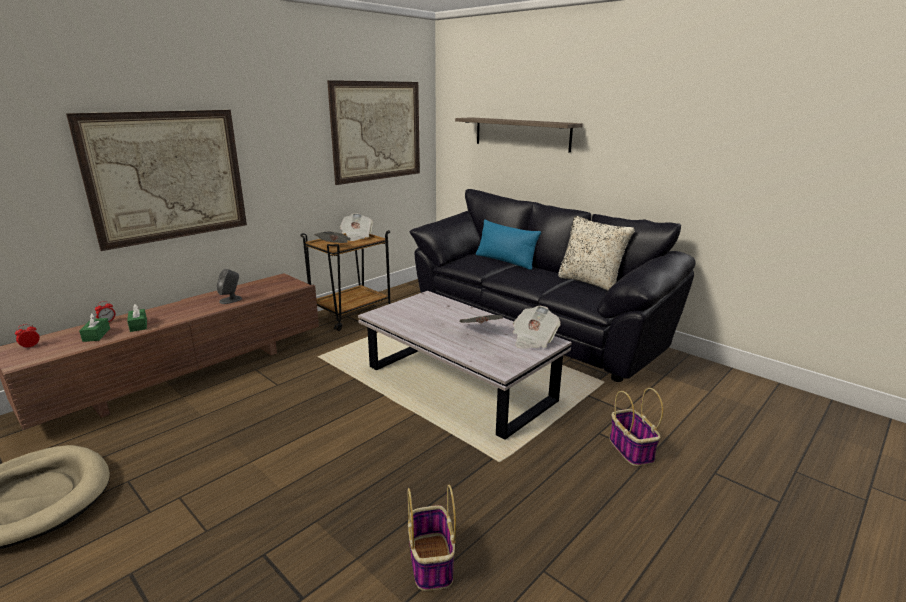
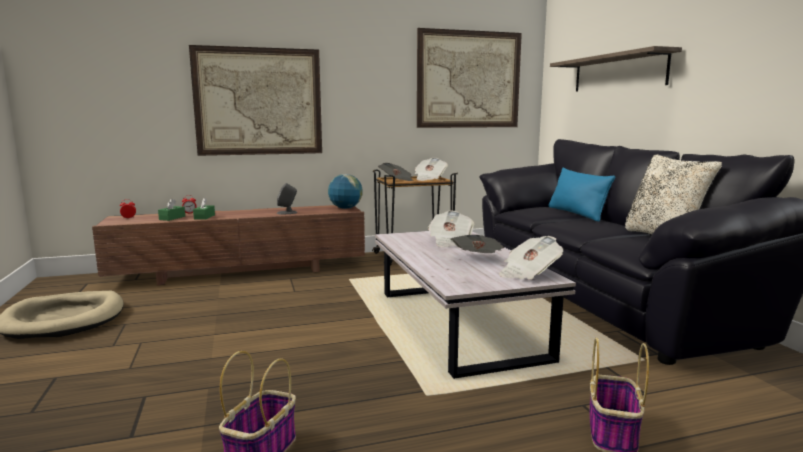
camera: 30 degrees right, 10 degrees down
(285, 281) = (345, 208): none -> globe
(435, 312) = (450, 242): none -> newspaper

